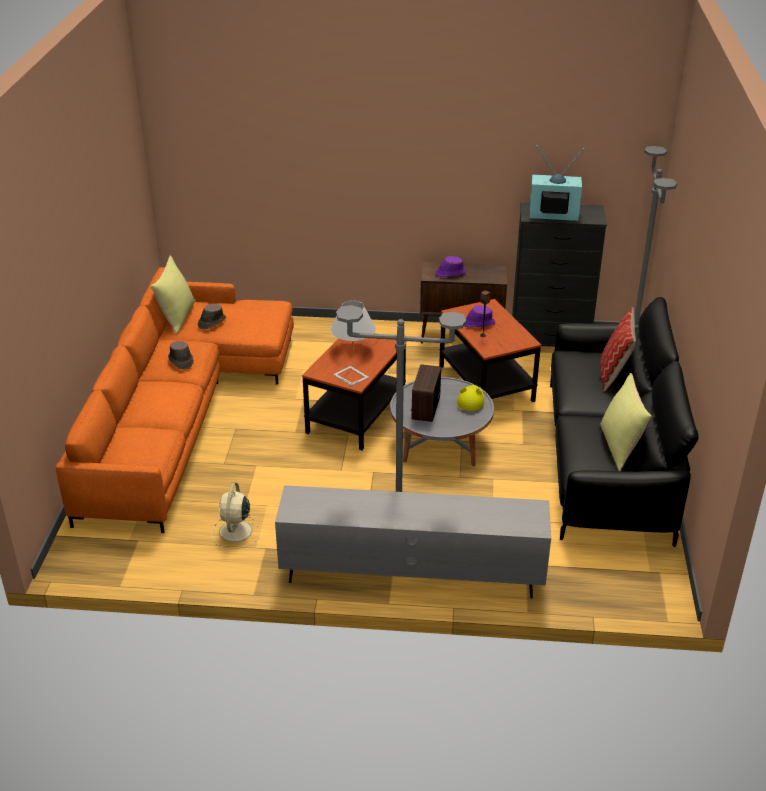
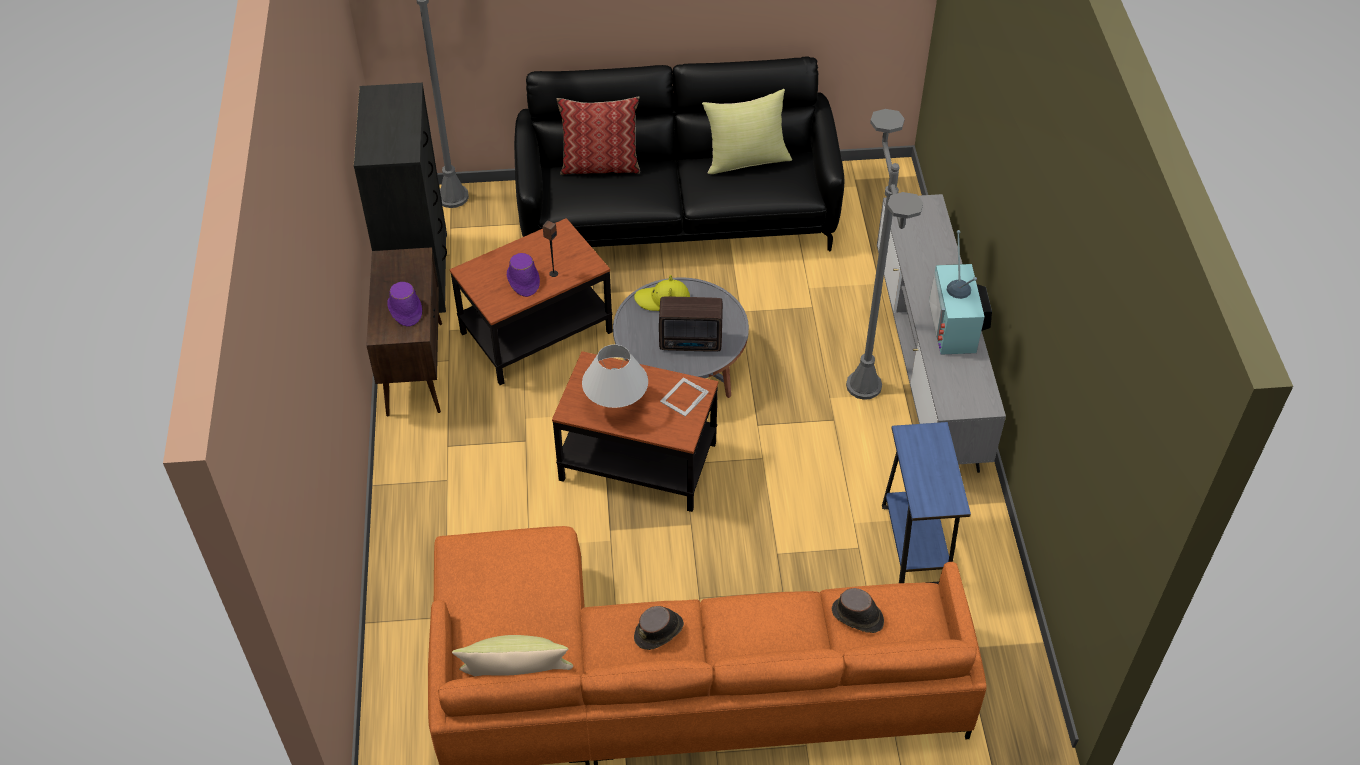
camera: 100 degrees left, 15 degrees up
(211, 322) = (534, 621): brown hat -> brown hat (858, 617)
(235, 532) = (914, 544): beige fan -> blue side table
(552, 215) = (397, 132): television -> television (956, 327)

